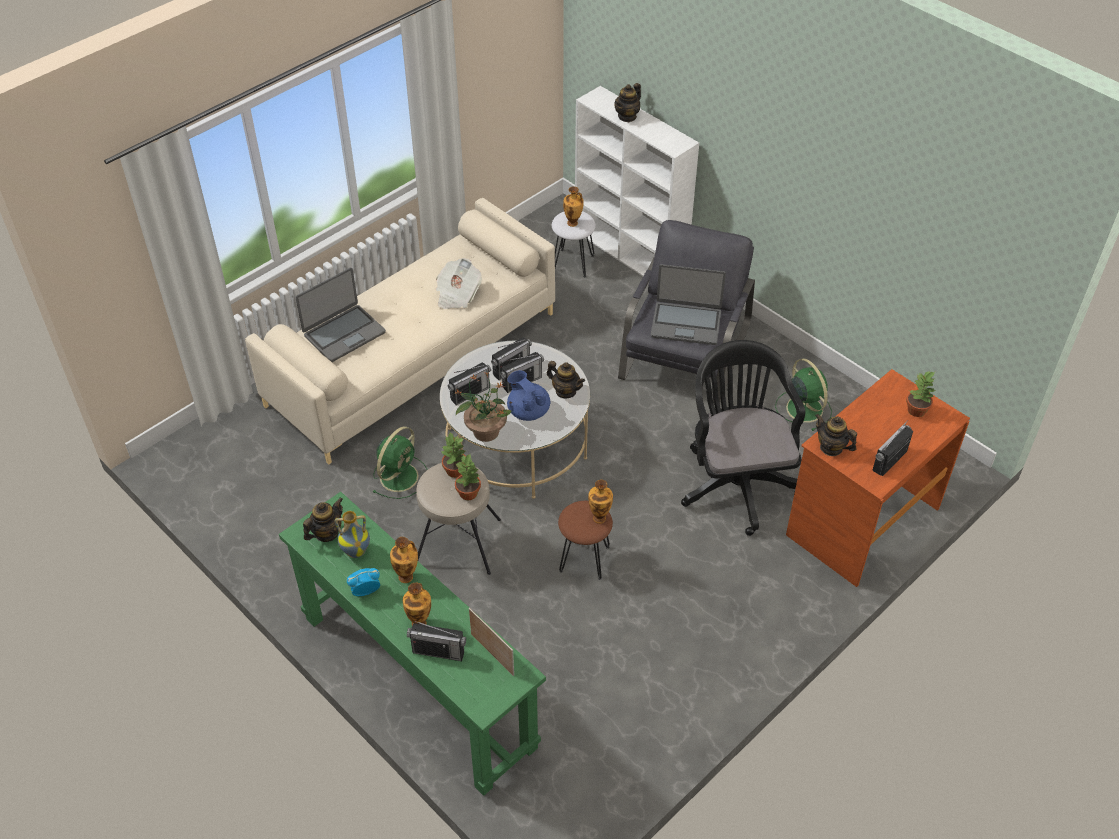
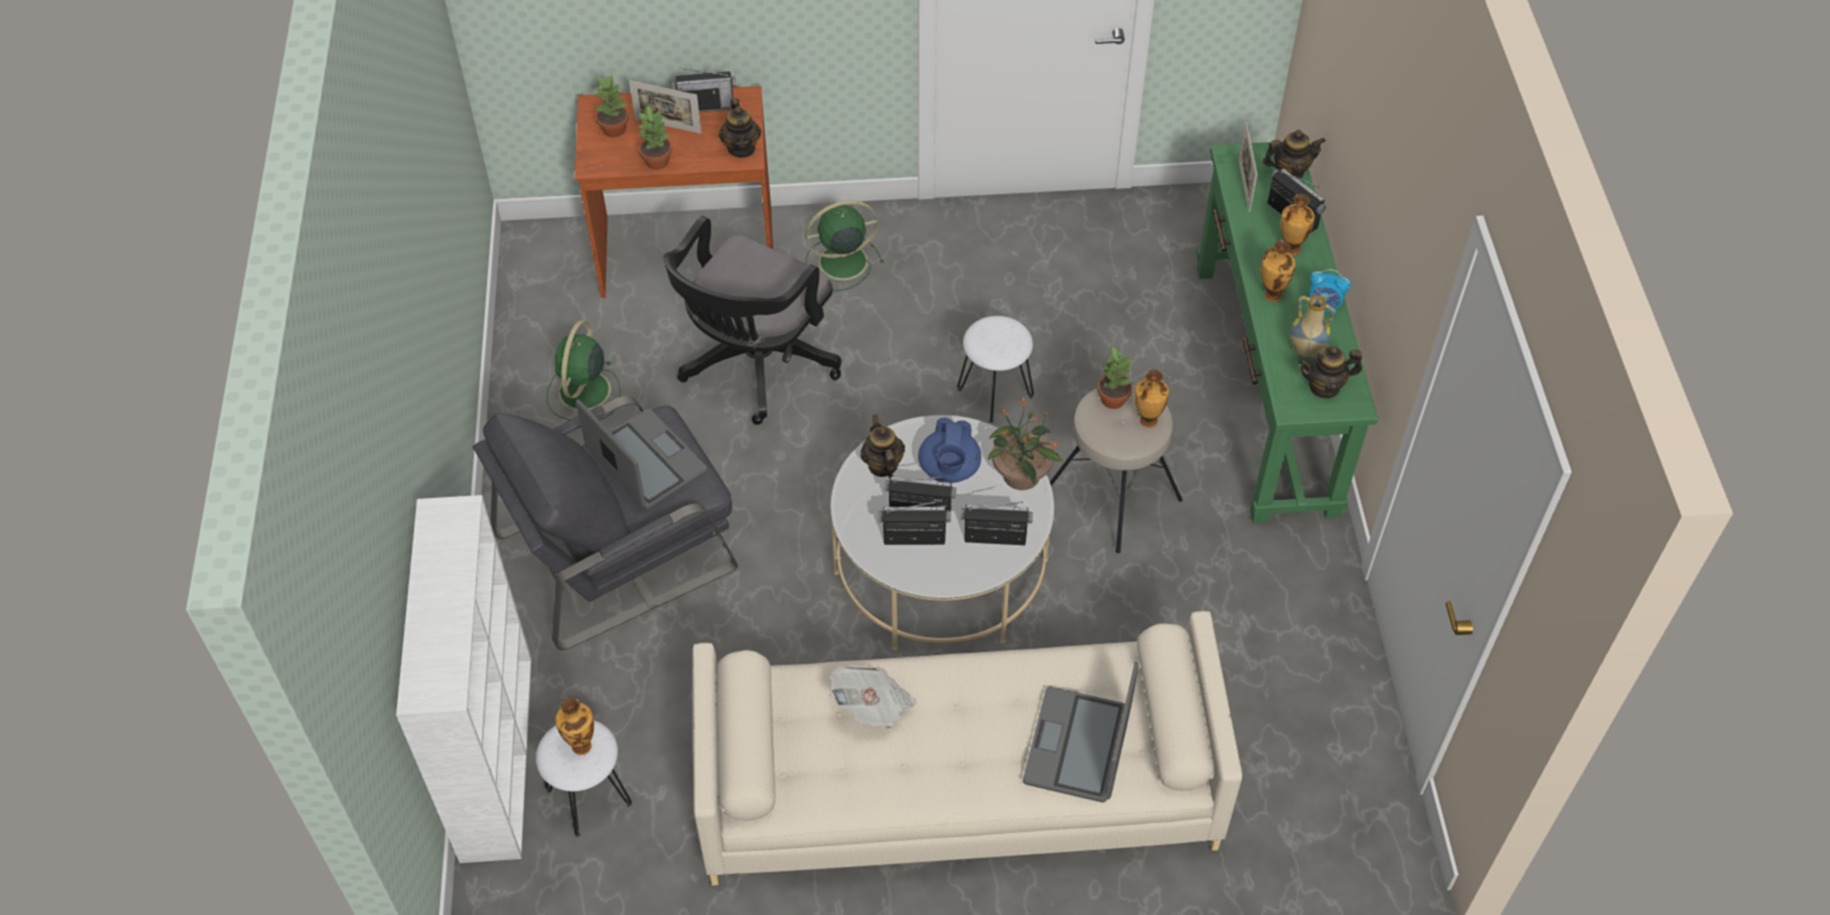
camera: 140 degrees left, 5 degrees up
(344, 333) = (1078, 746): laptop -> laptop turned 75 degrees counterclockwise
(400, 476) = (1113, 619): green fan -> green fan (840, 262)
(455, 471) = (1106, 432): potted plant -> potted plant (657, 161)
(584, 559) = (995, 392): brown stool -> white stool
(599, 517) = (982, 329): vase -> vase (1147, 421)
(627, 116) = (442, 617): teapot -> teapot (1289, 171)
(891, 433) = (668, 126): none -> picture frame

